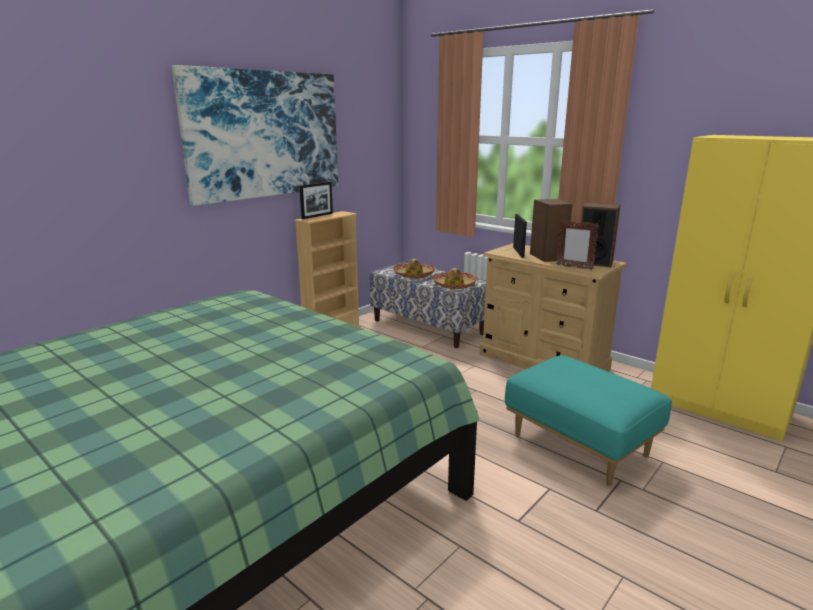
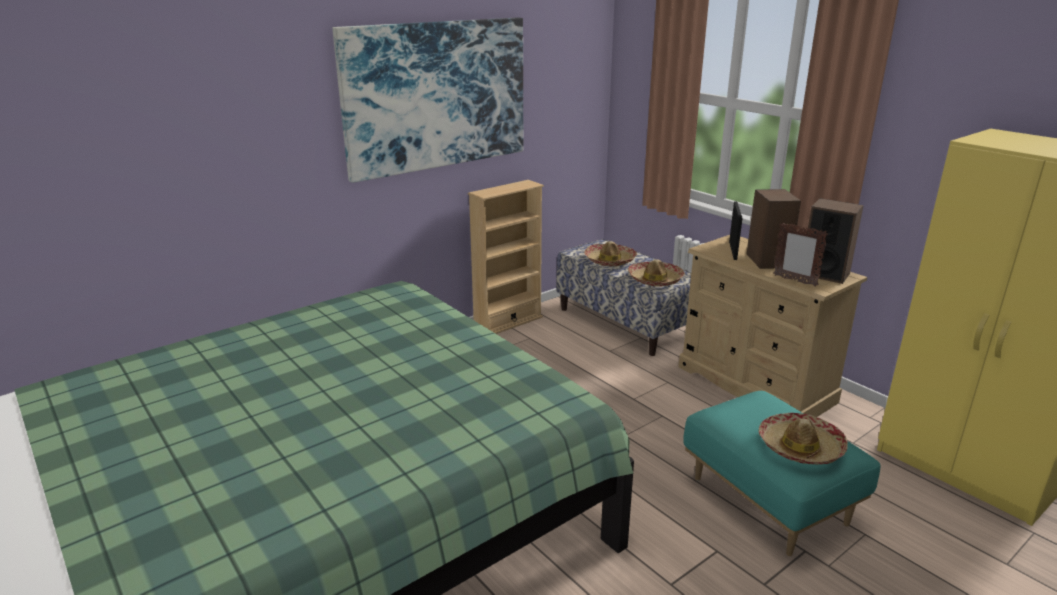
camera: 10 degrees right, 5 degrees up
(317, 216) = (495, 187): picture frame -> none
(608, 391) = (800, 447): none -> hat

